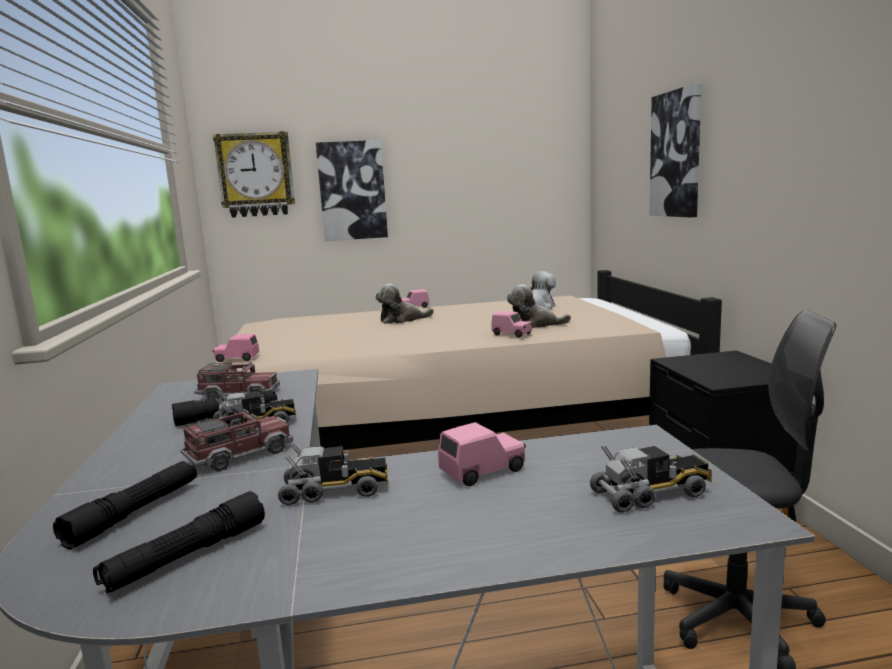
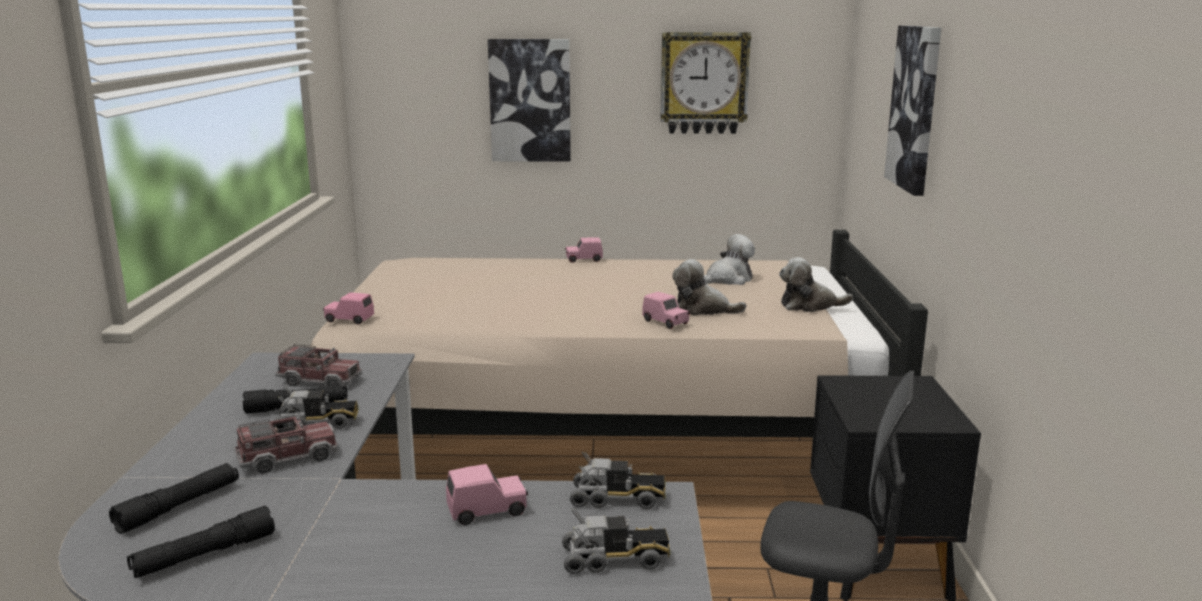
camera: 10 degrees right, 5 degrees up
(256, 175) = (414, 75): wall clock -> wall clock (704, 83)
(335, 490) = (349, 511): toy truck -> toy truck (618, 498)
(402, 320) = (556, 280): plush toy -> plush toy (809, 305)

